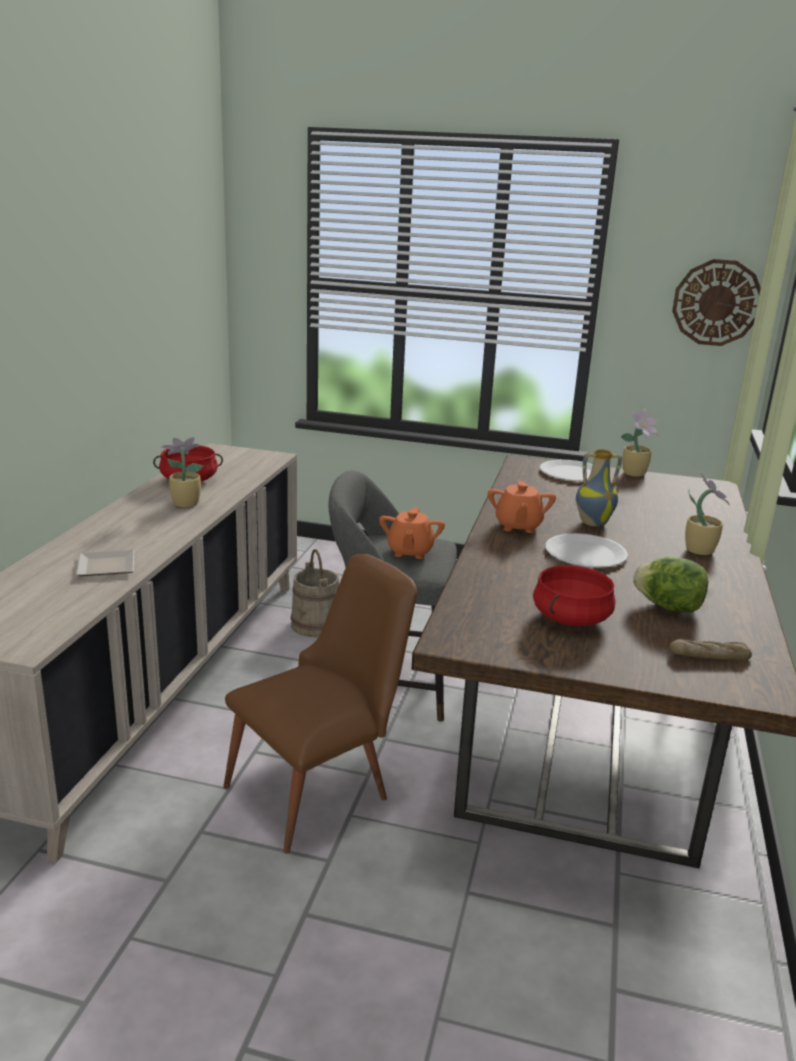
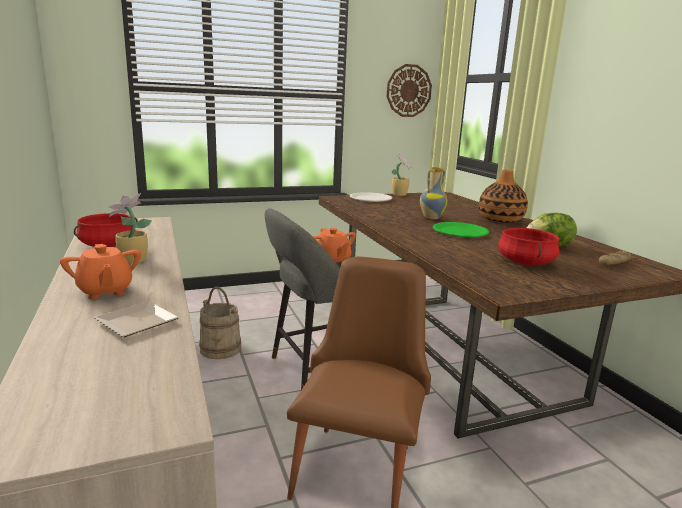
camera: 35 degrees left, 5 degrees down
(518, 526) = (400, 226): orange teapot -> orange teapot (105, 291)
(585, 553) = (460, 231): white plate -> green plate
(699, 550) = (500, 220): potted plant -> vase

